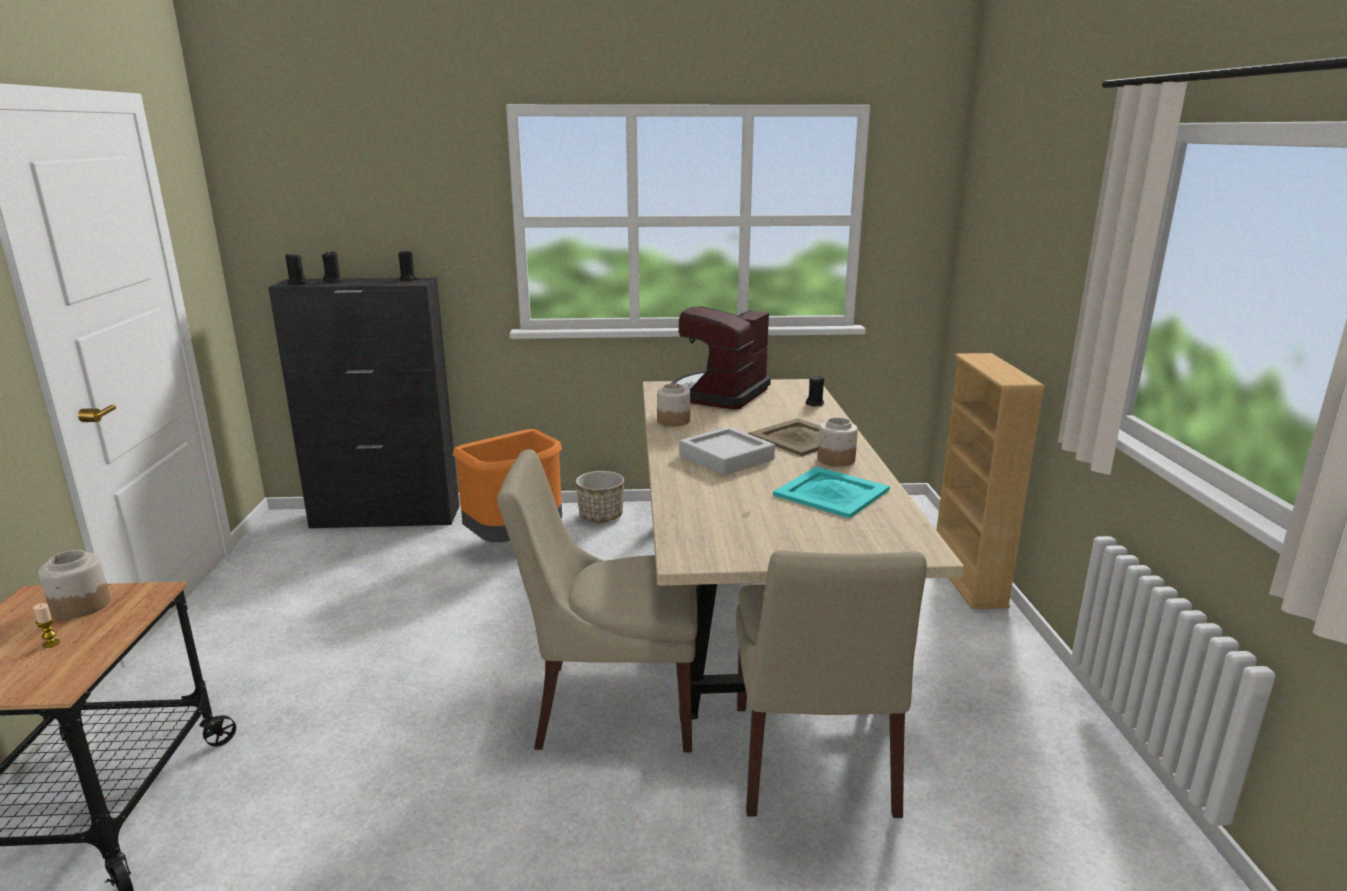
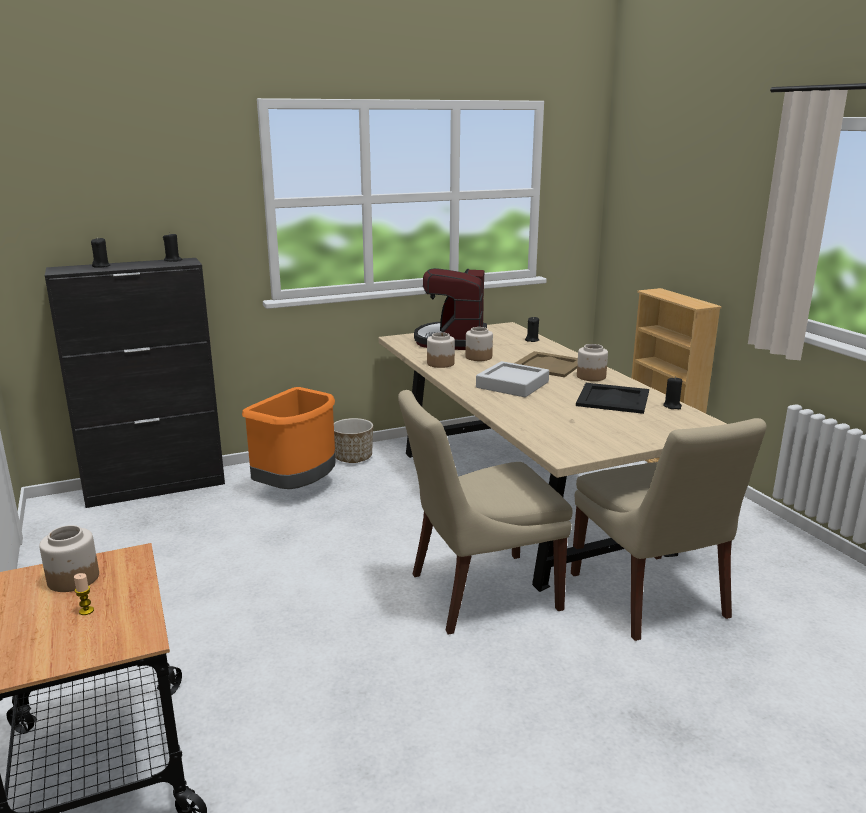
camera: 20 degrees left, 0 degrees up
(297, 283) = (68, 270): black candle -> black candle (672, 406)
(726, 418) = (479, 357): none -> jar
(830, 492) = (612, 399): turquoise tray -> black tray

